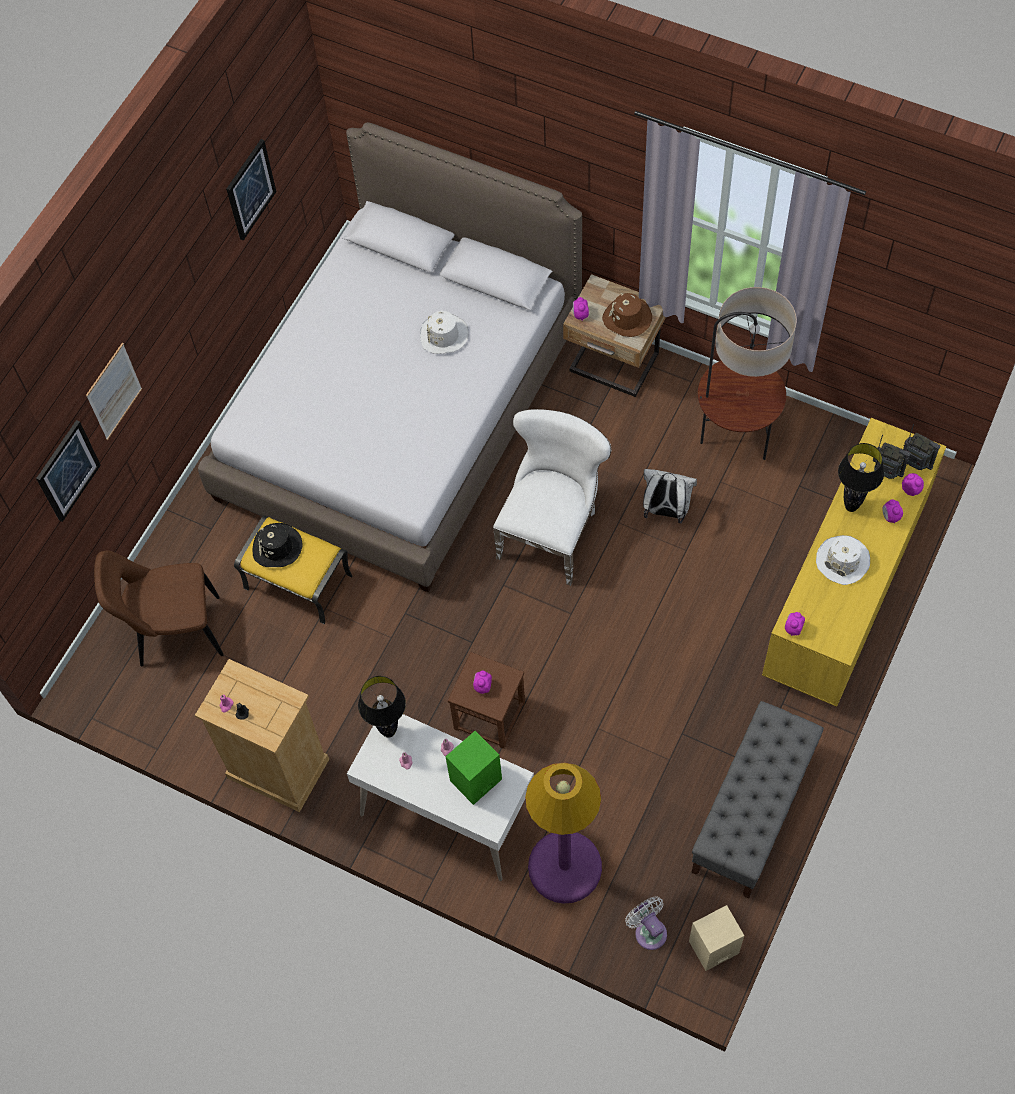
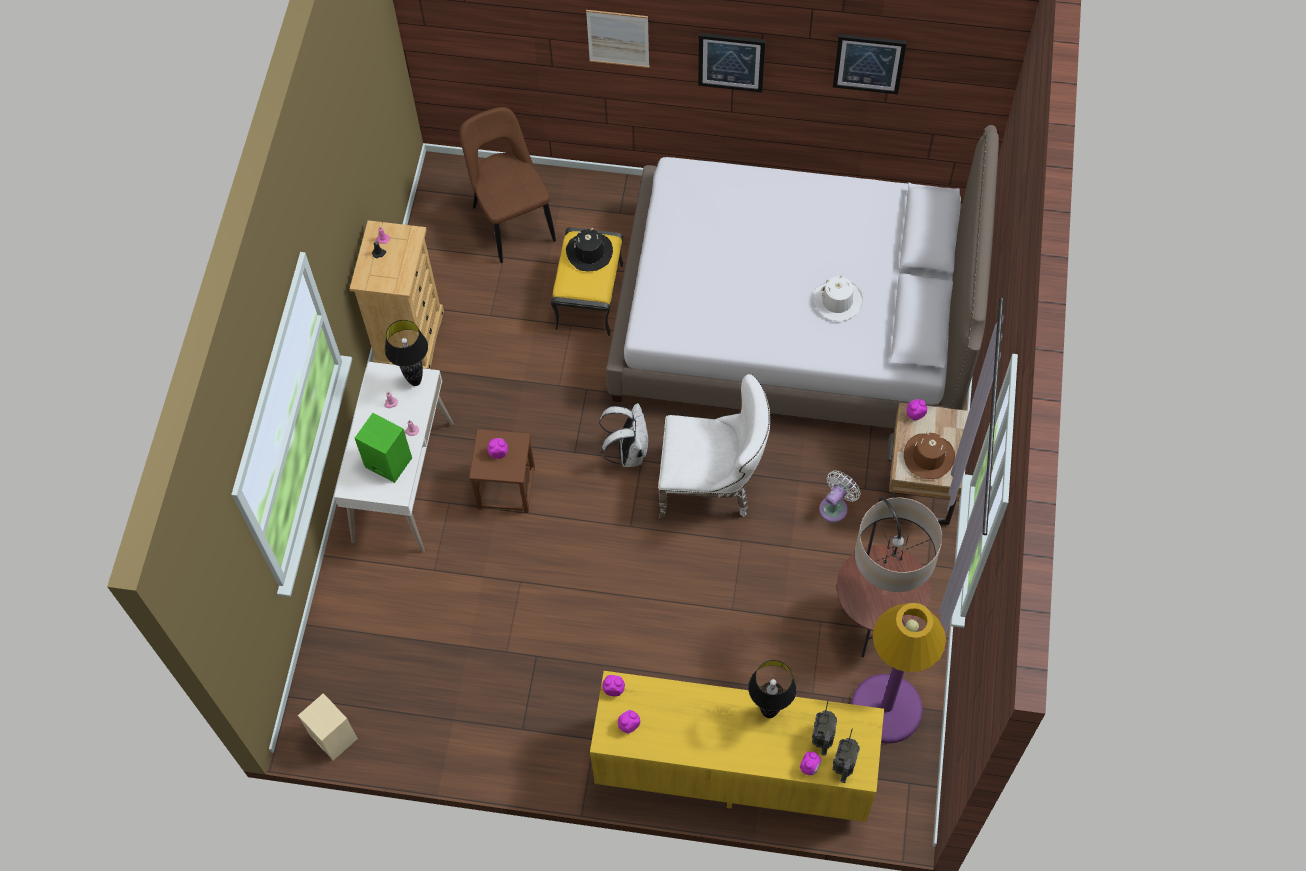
camera: 70 degrees right, 0 degrees up
(67, 470) = (536, 37): picture -> picture (731, 61)
(564, 867) = (378, 591): purple floor lamp -> purple floor lamp (886, 709)
(649, 930) = (336, 677): white fan -> white fan (835, 507)
(665, 511) = (769, 579): white backpack -> white backpack (628, 452)
(752, 813) = (472, 739): grey bench -> none
(843, 560) = (704, 719): white hat -> none
(890, 516) = (770, 753): alarm clock -> alarm clock (629, 725)

